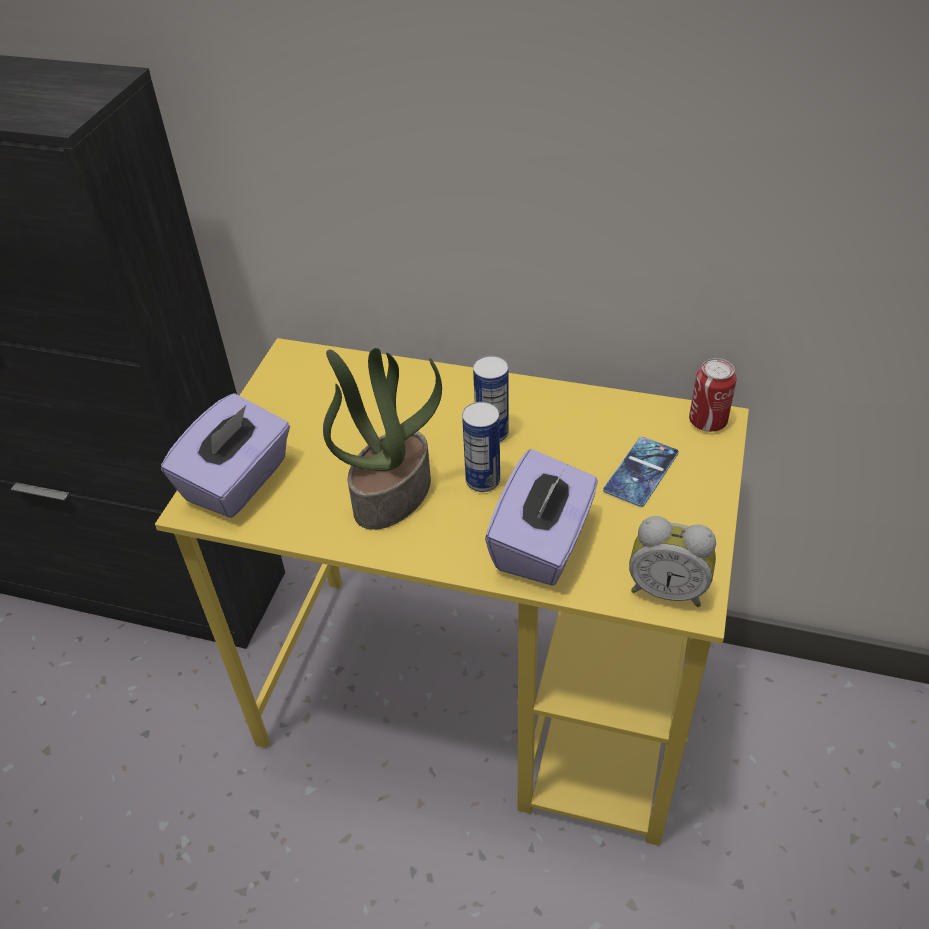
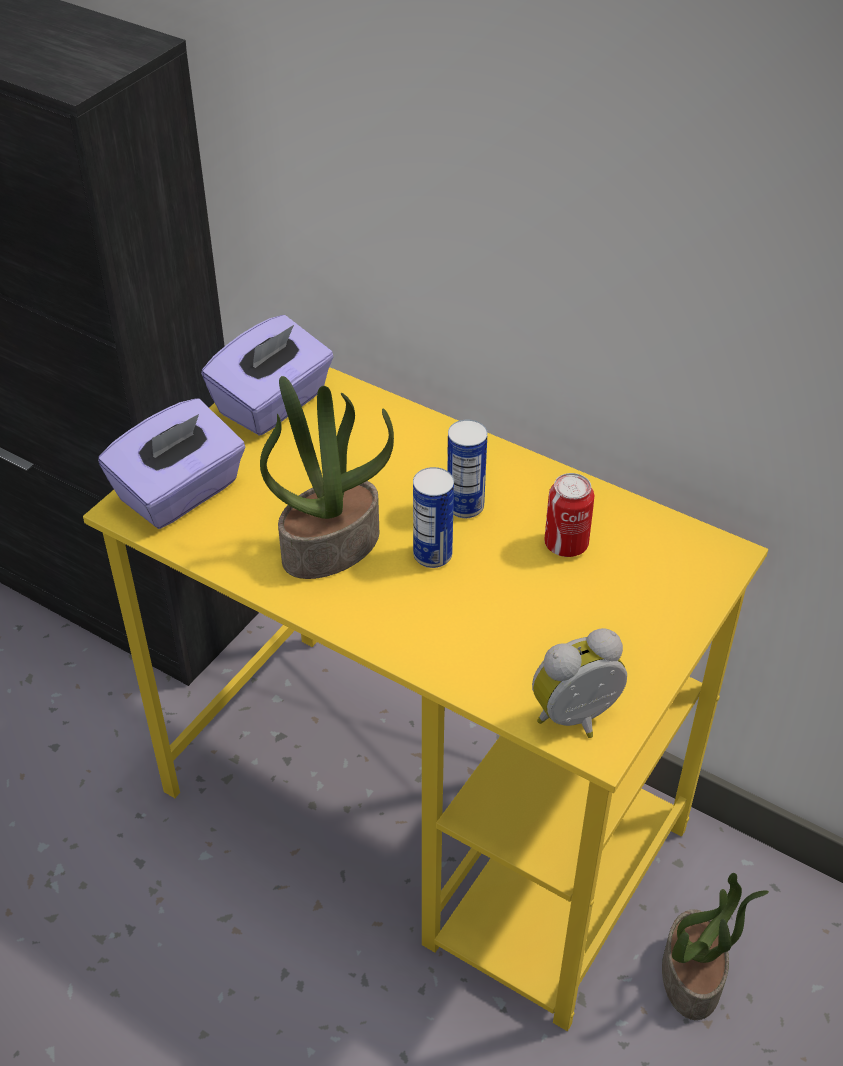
camera: 15 degrees right, 0 degrees up
(543, 544) = (466, 638): purple tissue box -> purple tissue box (273, 404)
(641, 472) = (609, 589): phone -> none
(667, 589) = (578, 720): alarm clock -> alarm clock turned 120 degrees clockwise
(707, 421) = (712, 552): can -> can (566, 544)
(737, 769) = (693, 976): none -> potted plant

